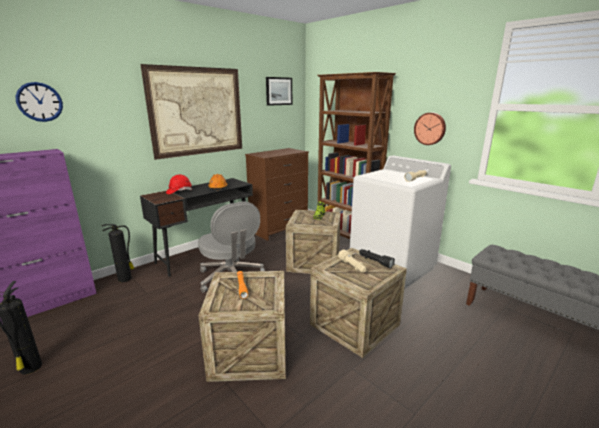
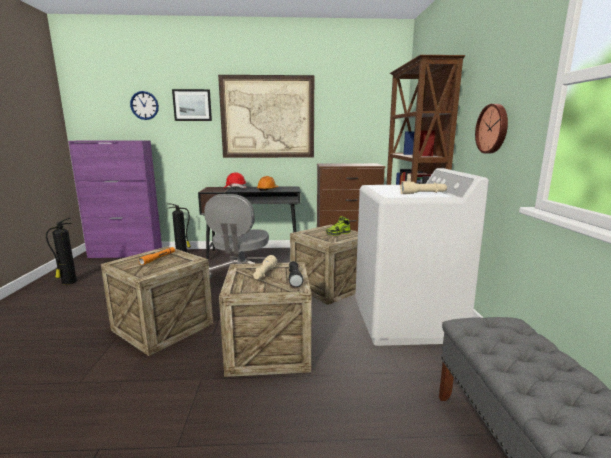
camera: 40 degrees right, 5 degrees down
(278, 91) = (367, 98): picture -> picture (192, 105)

